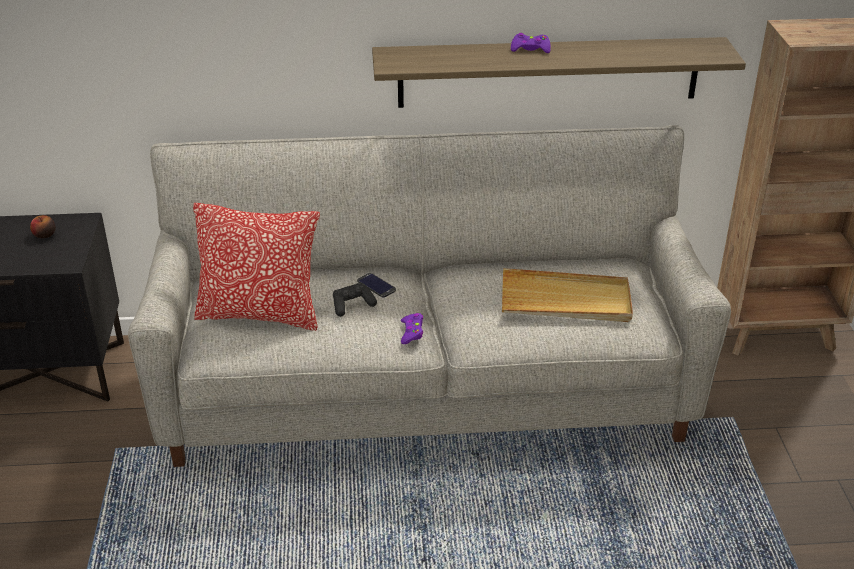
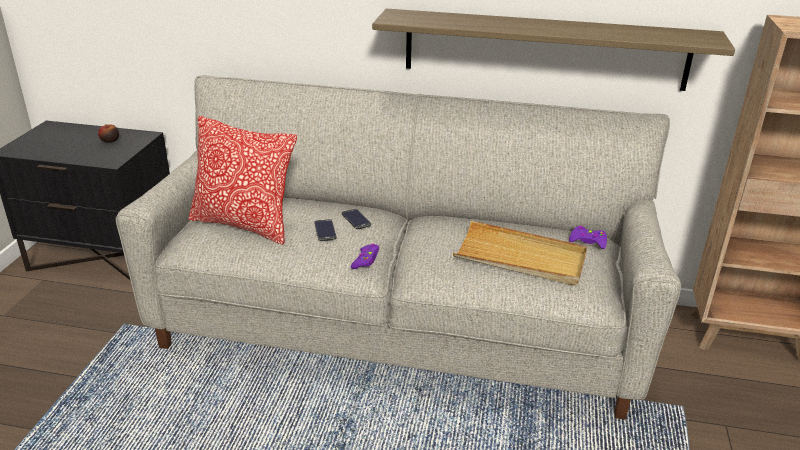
camera: 15 degrees right, 5 degrees down
(352, 305) = (325, 230): black game controller -> phone
(530, 49) = (525, 21): purple game controller -> purple game controller (588, 241)

